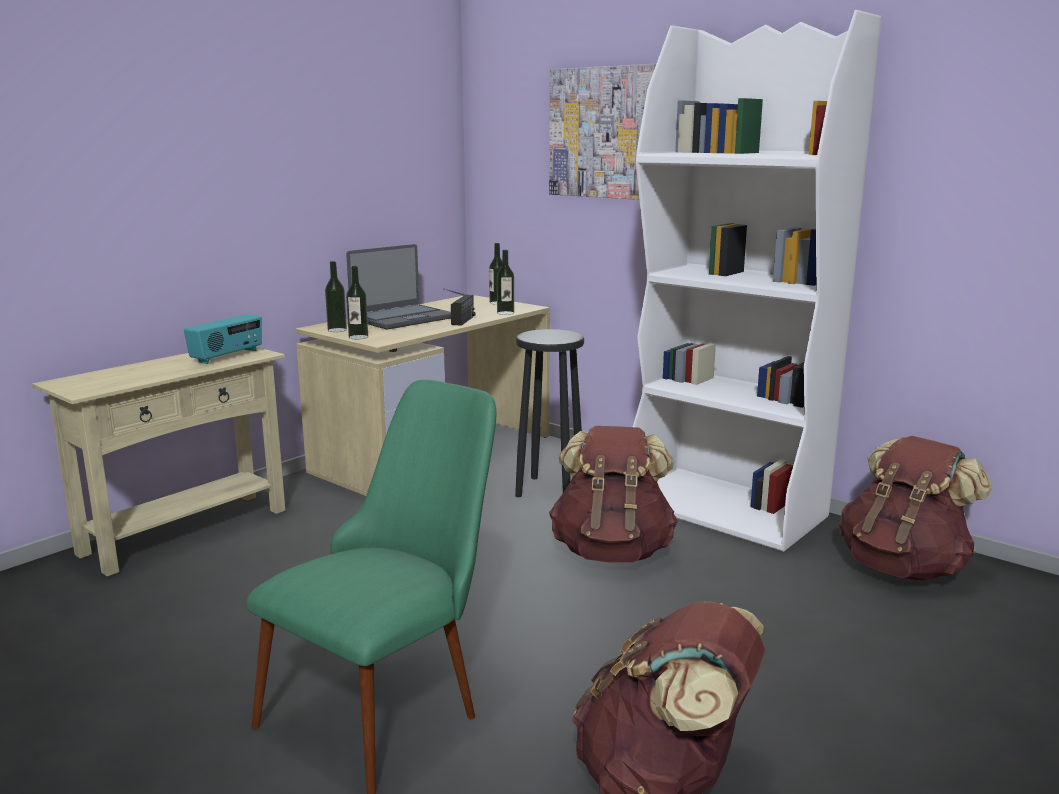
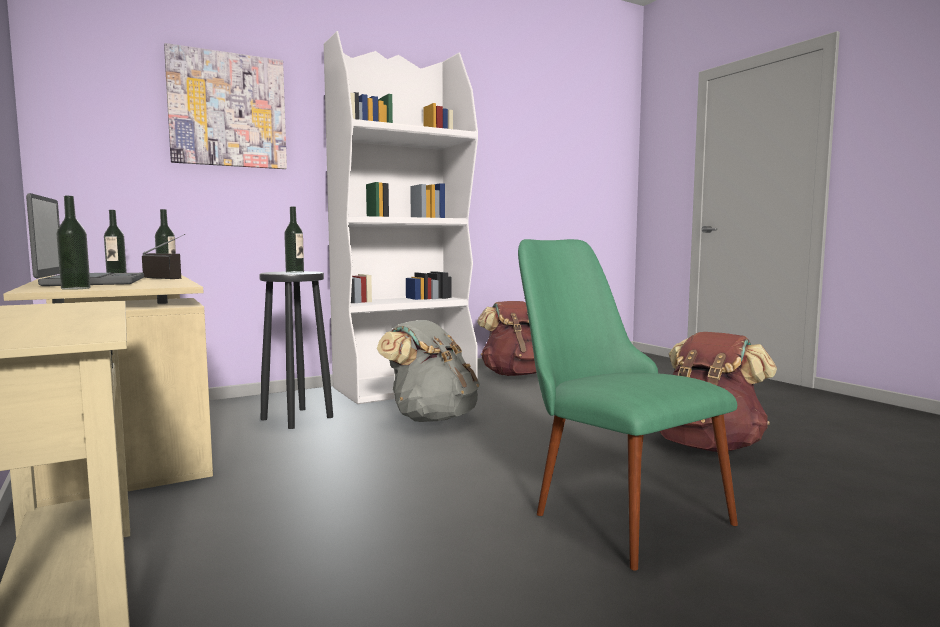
camera: 70 degrees left, 10 degrees down
(227, 356) = (67, 307): radio -> none
(358, 337) = (138, 287): bottle -> bottle (295, 272)
(612, 551) = (431, 418): brown backpack -> grey backpack

